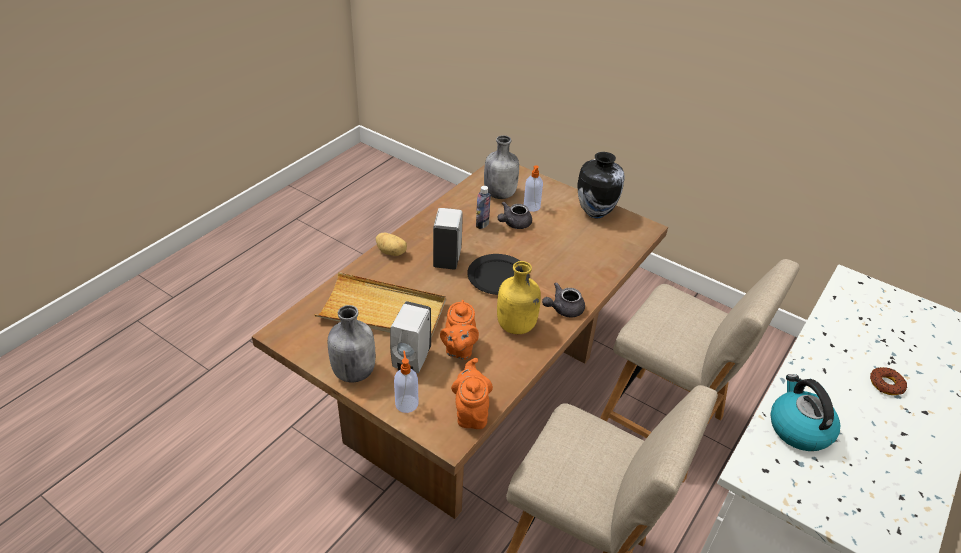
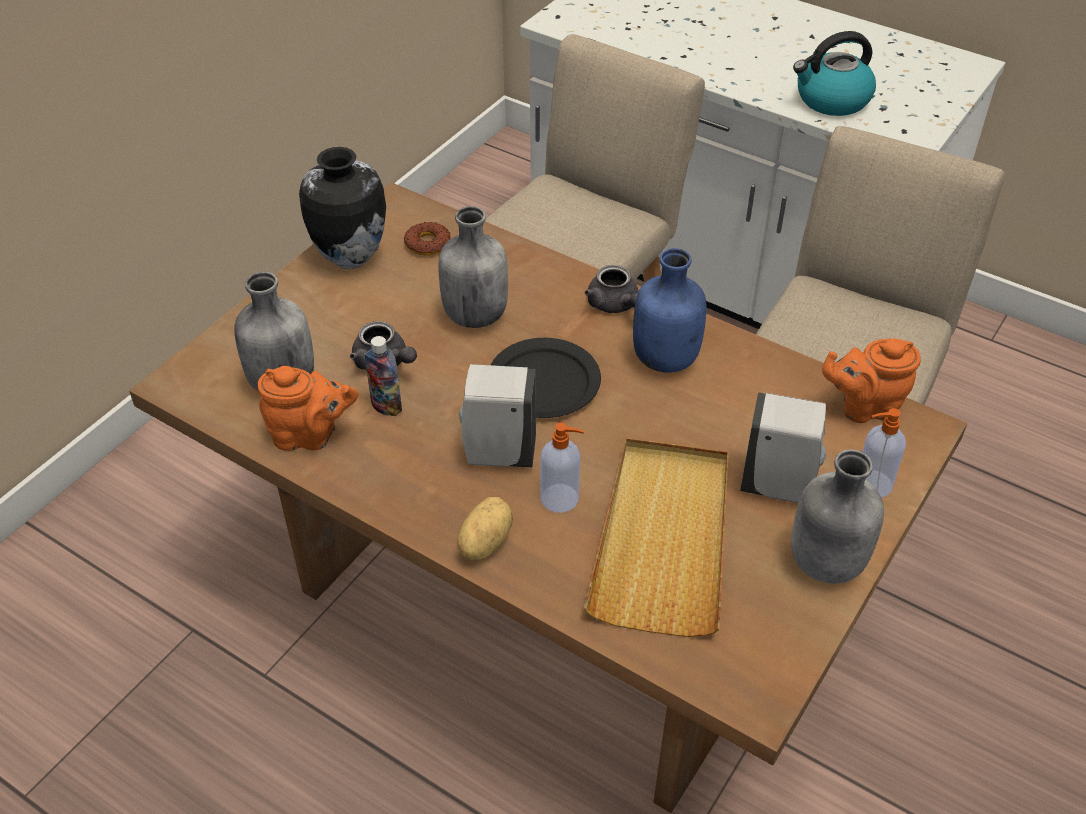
camera: 90 degrees left, 5 degrees up
(459, 349) = (736, 426): orange teapot -> orange teapot (310, 435)
(516, 326) = (666, 358): yellow bottle -> blue bottle
(531, 207) = (329, 338): soap dispenser -> soap dispenser (561, 499)
(551, 254) = (474, 315): none -> grey bottle
(886, 384) = (740, 32): donut -> donut (428, 244)

